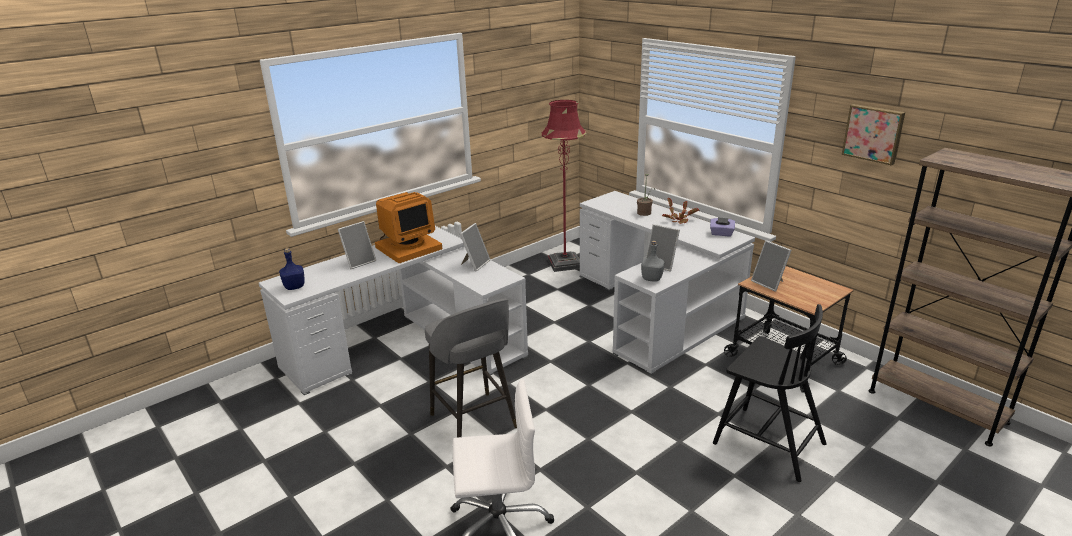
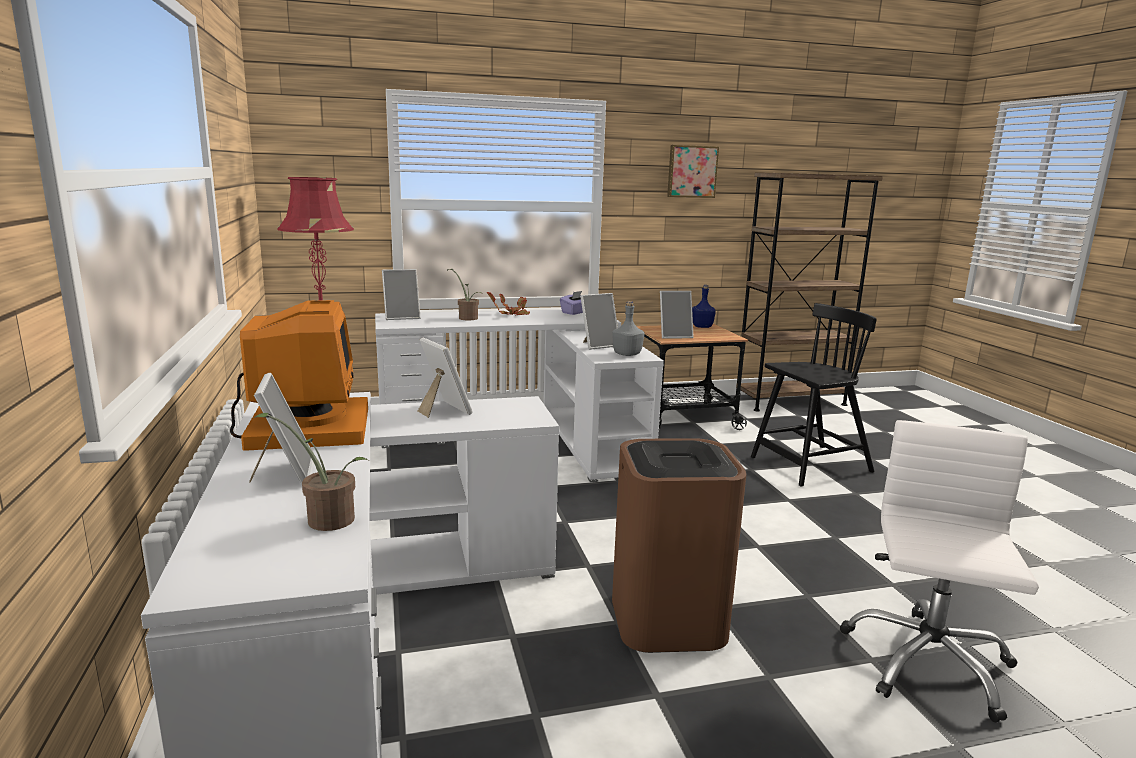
camera: 65 degrees left, 10 degrees down
(294, 287) = (279, 561): blue bottle -> blue bottle (702, 327)
(326, 282) = (324, 519): none -> potted plant
(475, 422) = (669, 620): grey stool -> brown trash can
(616, 199) = (402, 317): none -> picture frame

